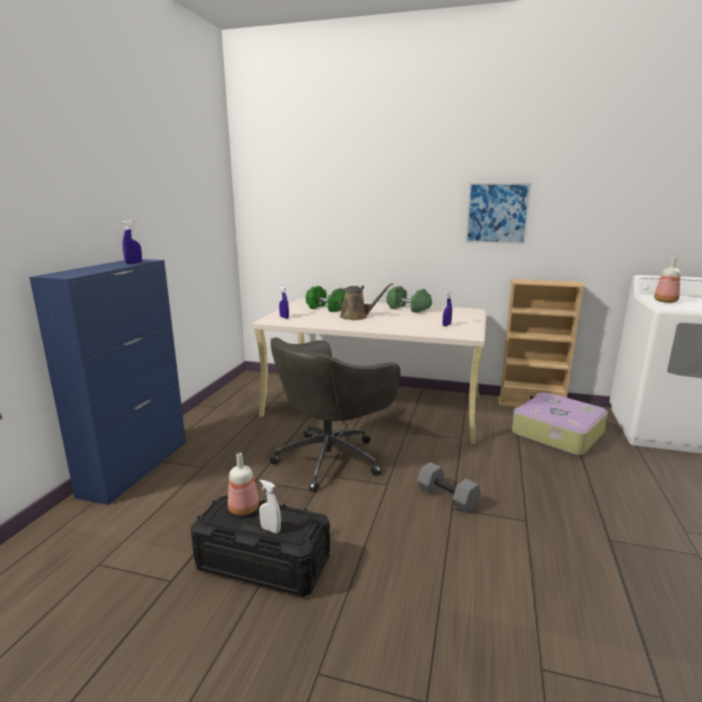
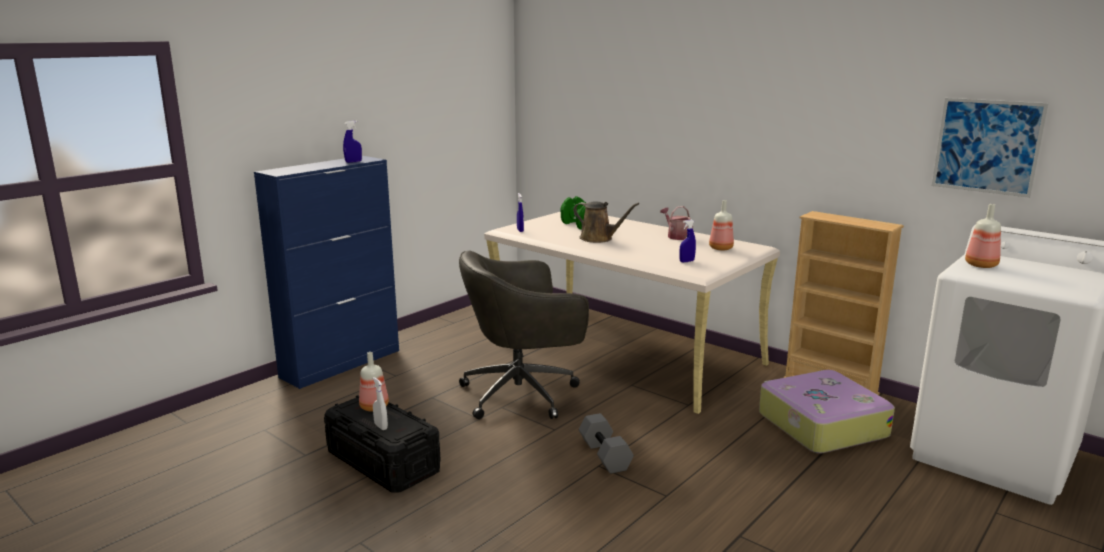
camera: 25 degrees right, 0 degrees up
(408, 309) = (676, 236): green dumbbell -> watering can
(453, 314) = (720, 248): none -> bottle
(497, 213) = (798, 122): picture -> picture (987, 146)

